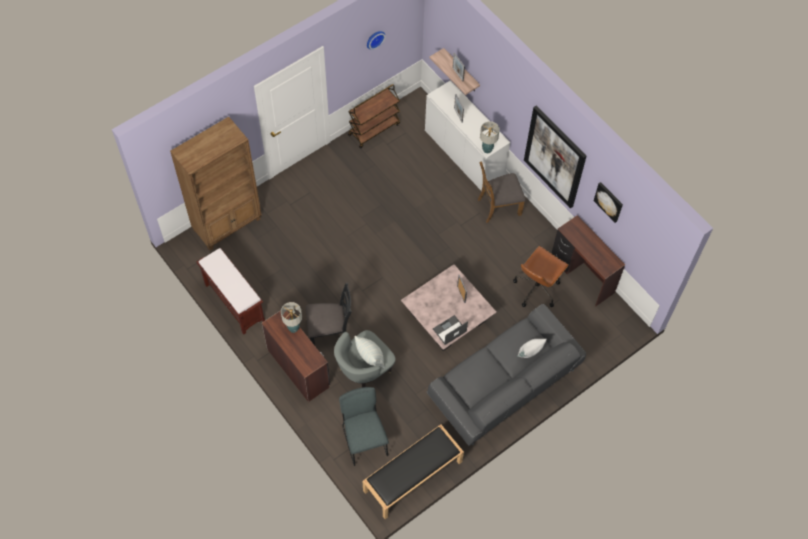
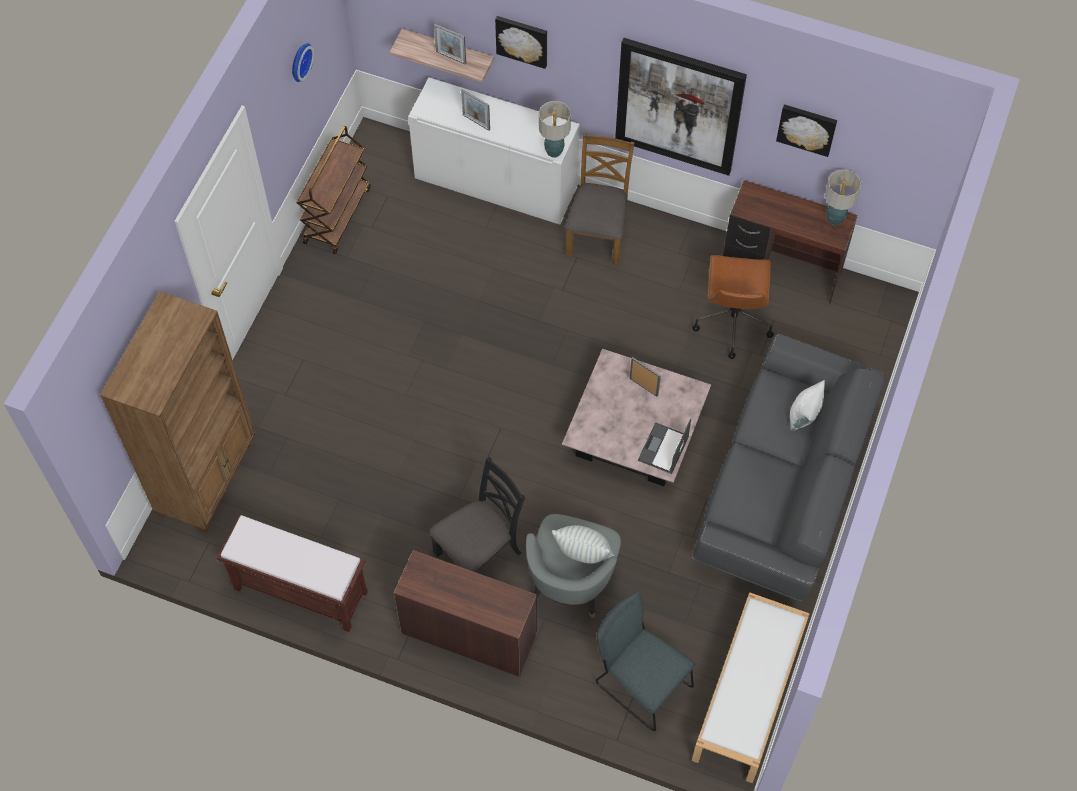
camera: 30 degrees left, 0 degrees up
(293, 328) = (449, 572): table lamp -> table lamp (834, 218)
(412, 477) = (748, 696): black bench -> white bench
(493, 82) = (522, 40): none -> picture
(498, 206) = (598, 234): brown chair -> brown chair turned 150 degrees clockwise

